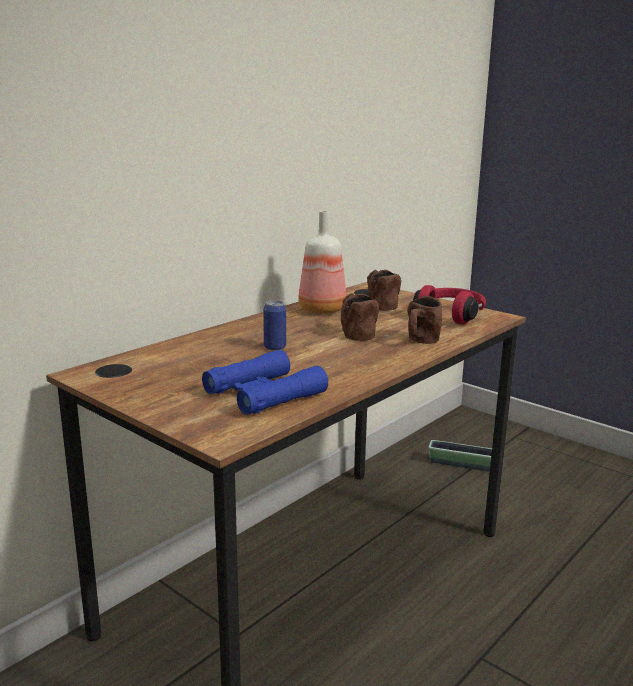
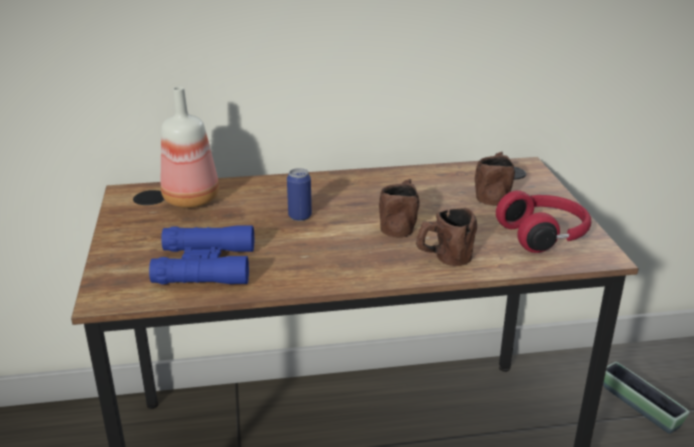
camera: 40 degrees right, 10 degrees up
(321, 309) = (422, 182): bottle -> bottle (192, 198)

